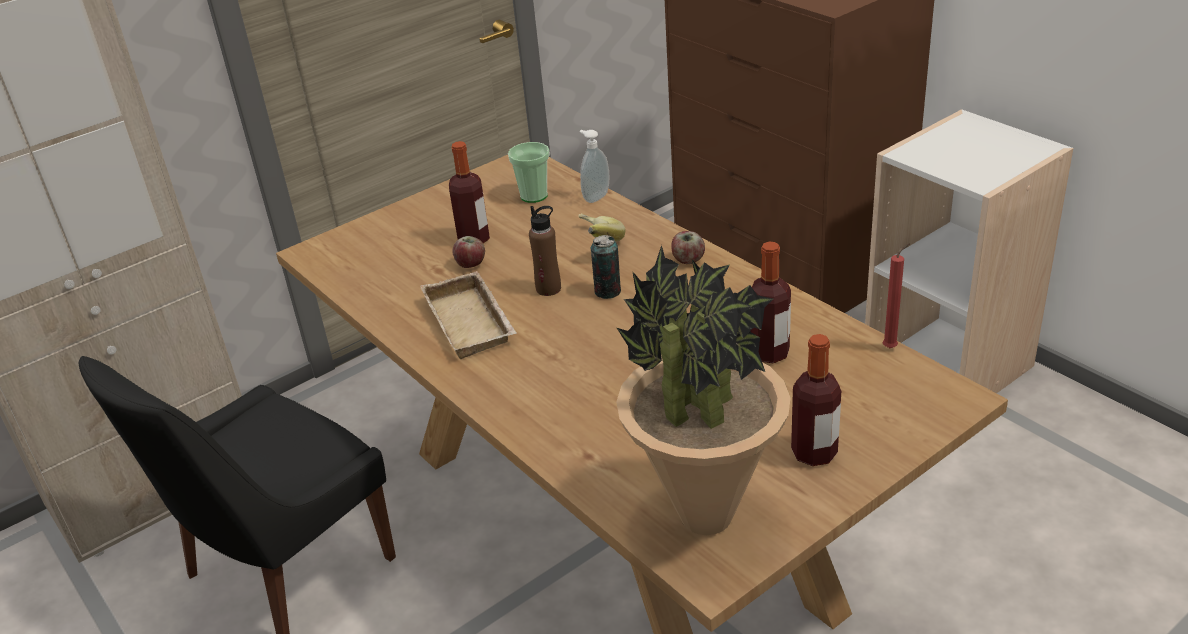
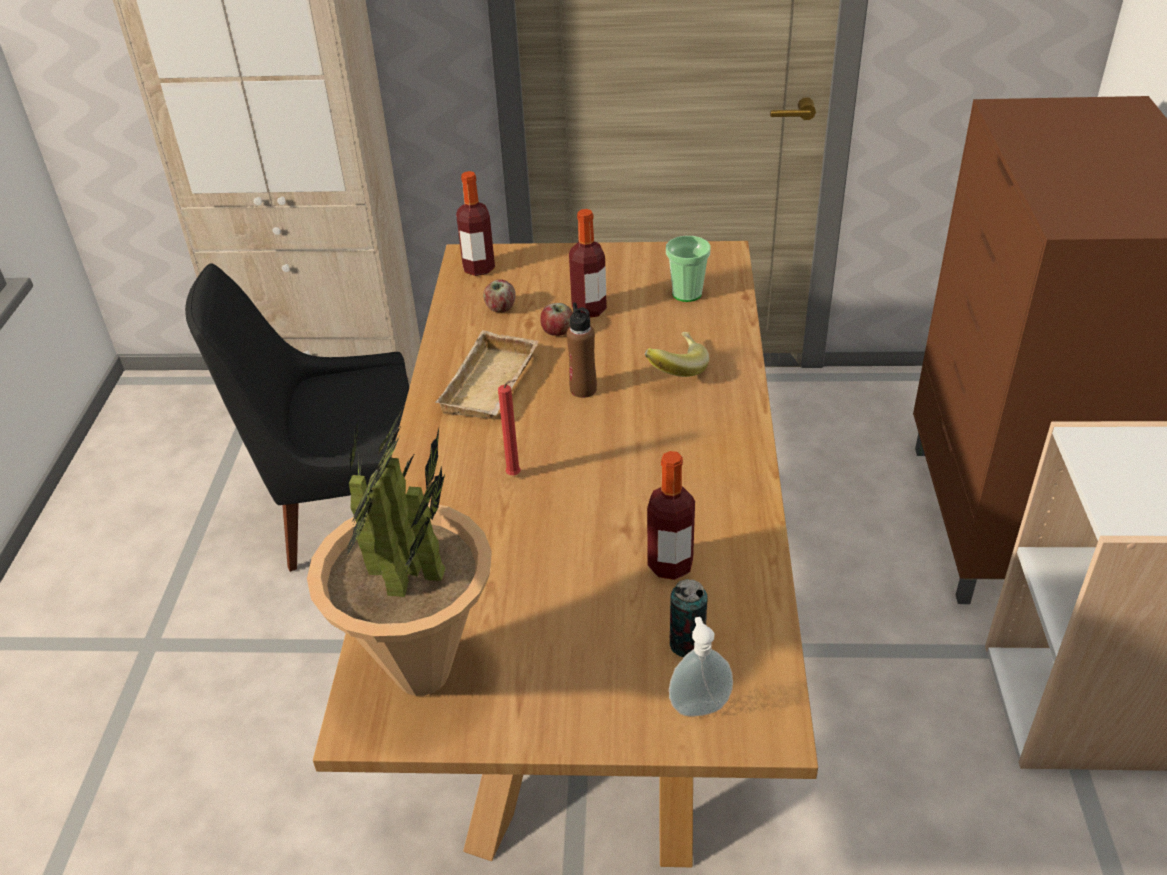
camera: 40 degrees right, 5 degrees up
(595, 197) = (734, 322): soap dispenser -> soap dispenser (699, 705)
(607, 292) = (622, 420): can -> can (687, 644)
(688, 260) = (727, 431): apple -> apple (500, 308)
(814, 453) = (575, 684): bottle -> bottle (479, 268)
(892, 347) = (784, 635): red candle -> red candle (516, 475)

